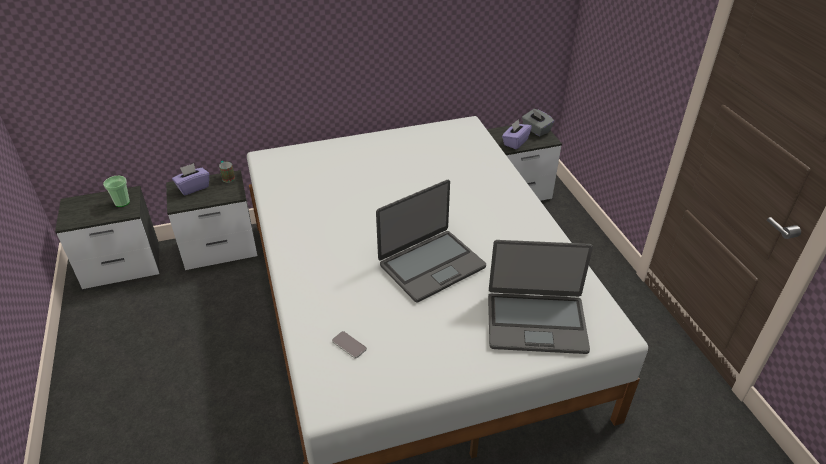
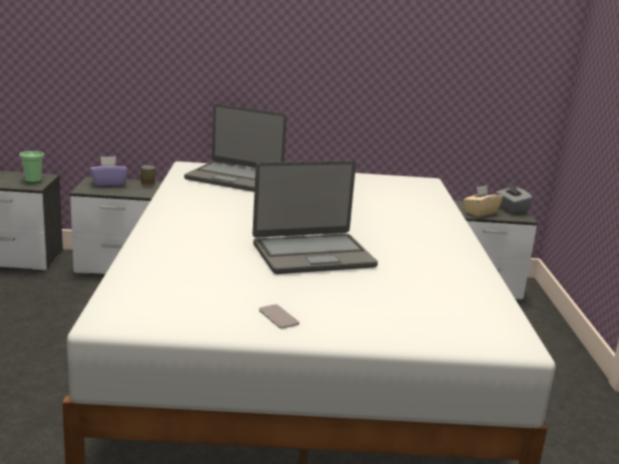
camera: 15 degrees right, 20 degrees down
(349, 345) = (173, 286): phone -> phone (278, 317)
(515, 142) = (480, 213): purple tissue box -> beige tissue box
(536, 322) = (411, 315): laptop -> laptop (235, 178)

